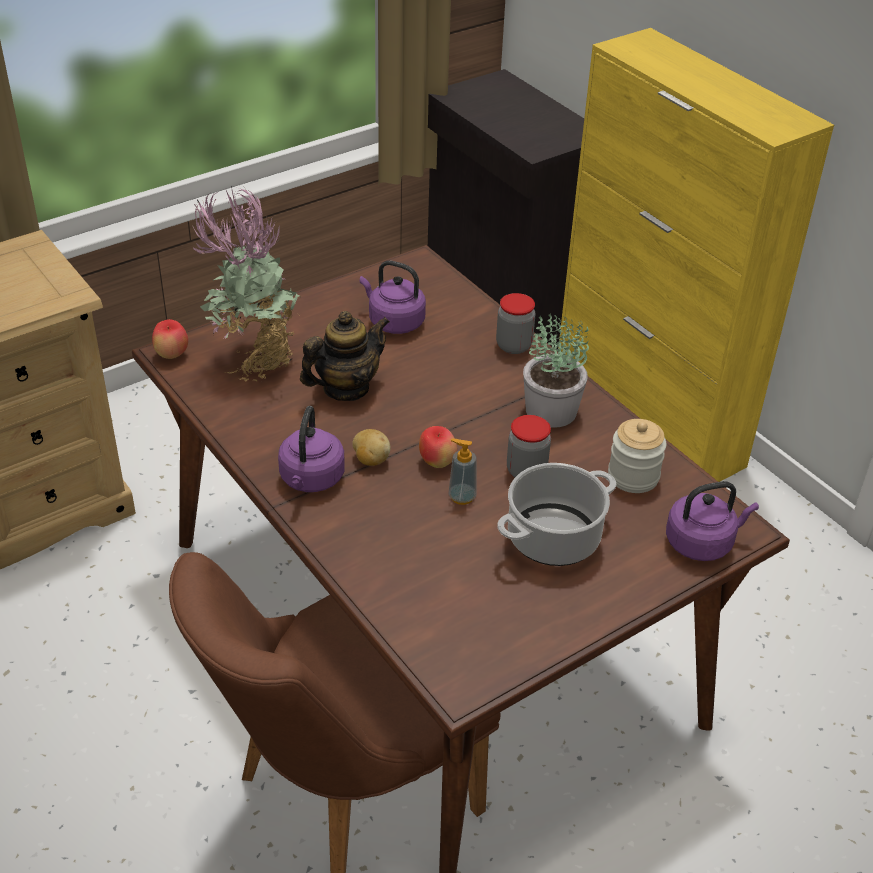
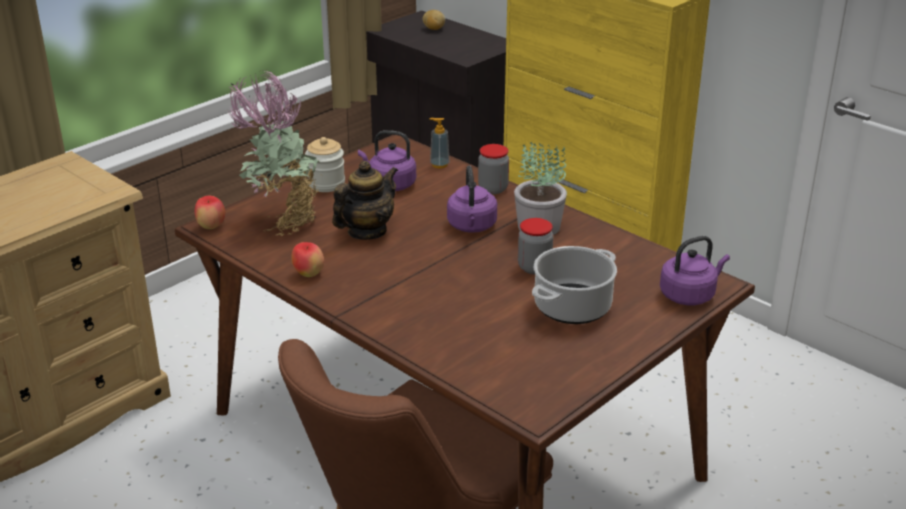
camera: 10 degrees left, 10 degrees down
(311, 480) = (361, 295): purple kettle -> purple kettle (472, 227)
(370, 460) = (405, 275): potato -> potato (433, 29)
(437, 462) = (460, 271): apple -> apple (309, 274)
(462, 497) = (489, 290): soap dispenser -> soap dispenser (439, 165)
(633, 476) = (620, 260): jar -> jar (326, 184)

